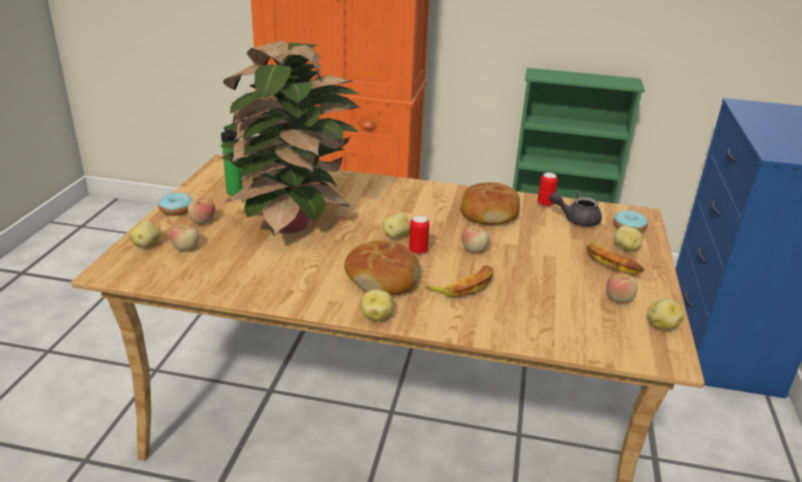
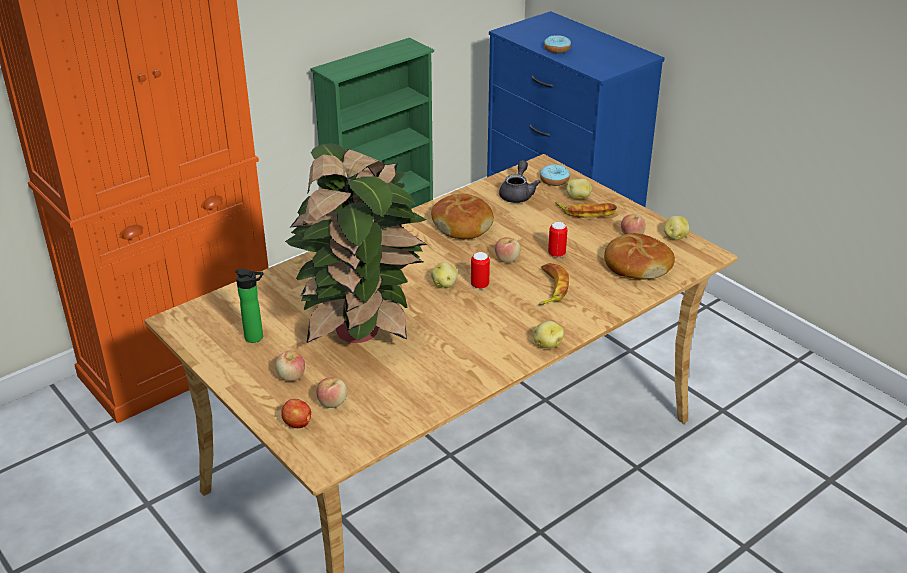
camera: 50 degrees left, 5 degrees up
(147, 244) = (298, 424): potato -> apple
(176, 210) = (247, 385): donut -> donut (557, 49)
(382, 278) = (499, 319): bread -> bread (636, 266)
(545, 204) = (480, 194): can -> can (556, 254)
(576, 219) = (517, 194): grey teapot -> grey teapot turned 150 degrees clockwise

